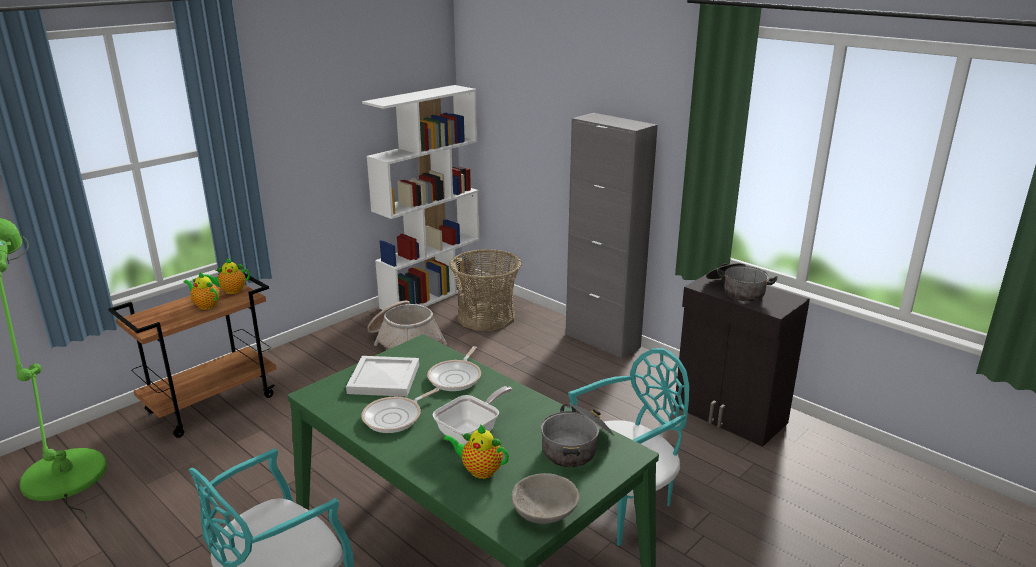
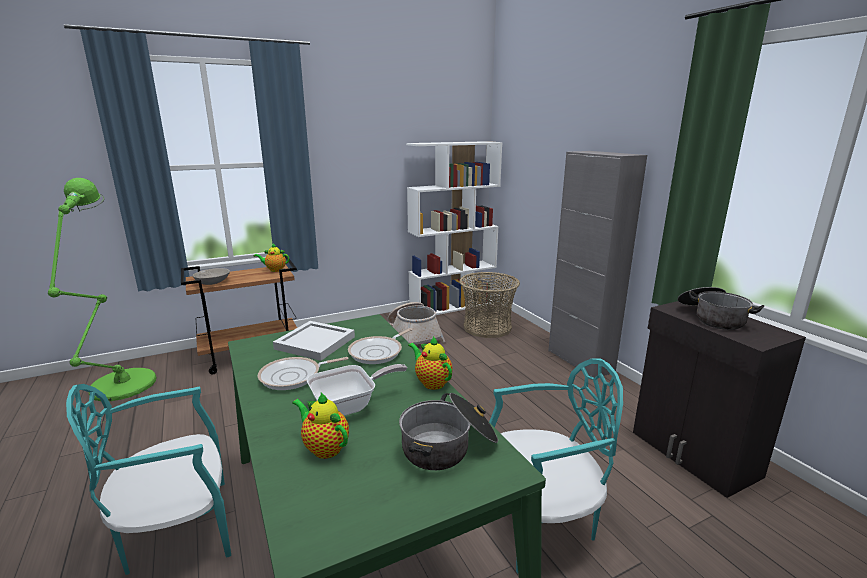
camera: 20 degrees right, 5 degrees down
(205, 305) = (248, 276): teapot -> teapot (431, 382)
(544, 511) = (356, 519): grey bowl -> grey bowl (213, 282)

